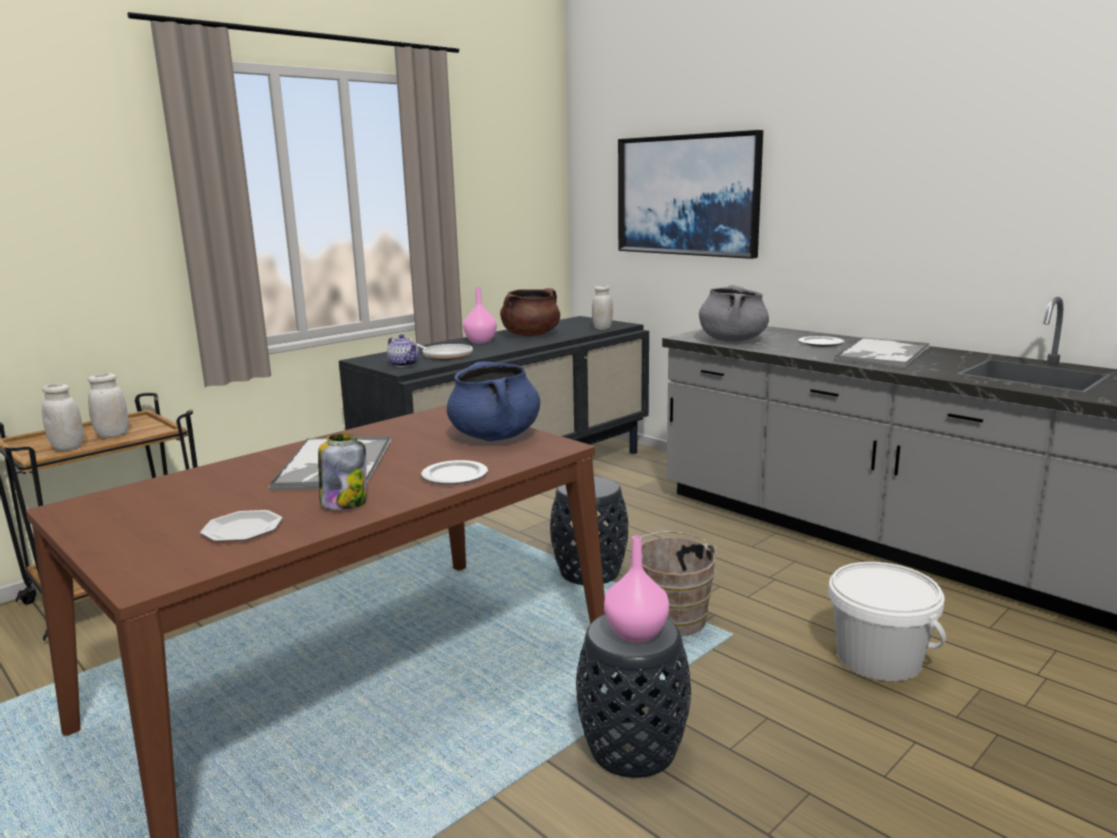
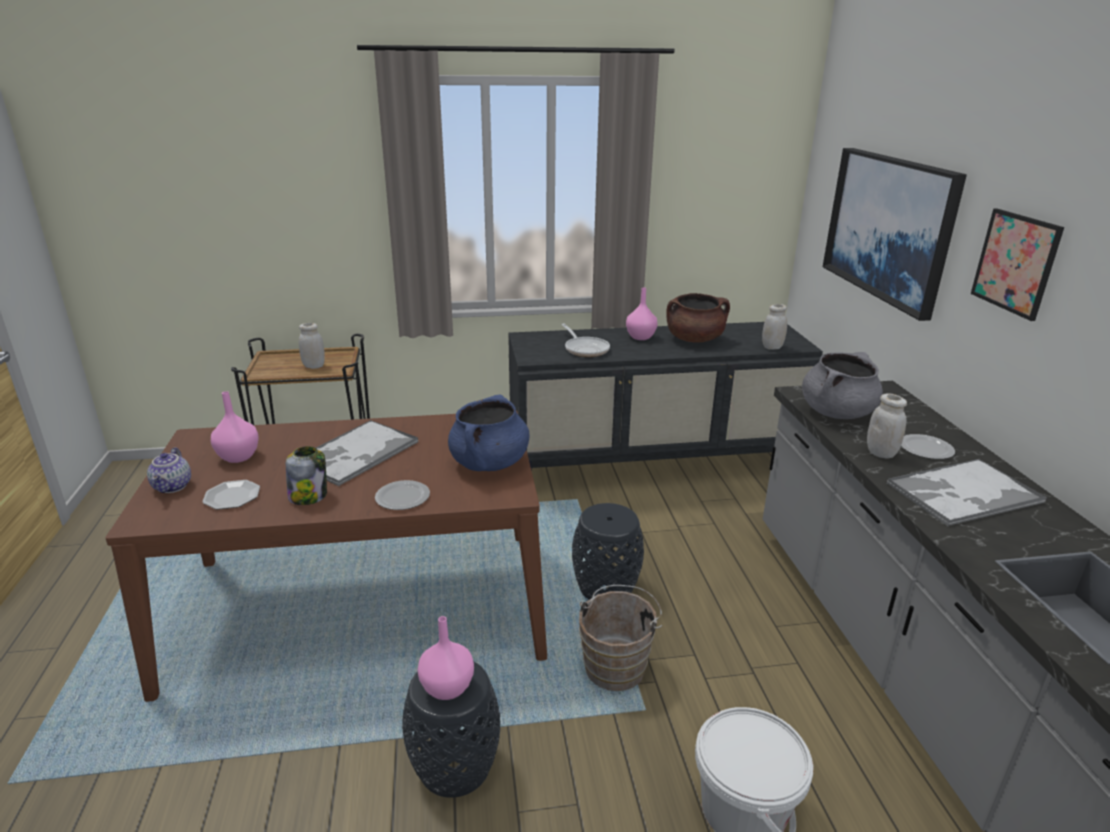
camera: 35 degrees right, 10 degrees up
(68, 448) = (280, 371): white jar -> white jar (881, 453)
(178, 504) = (237, 457): none -> pink vase
(404, 364) = (542, 352): teapot -> teapot (173, 486)
(832, 184) = (1015, 263): none -> picture

